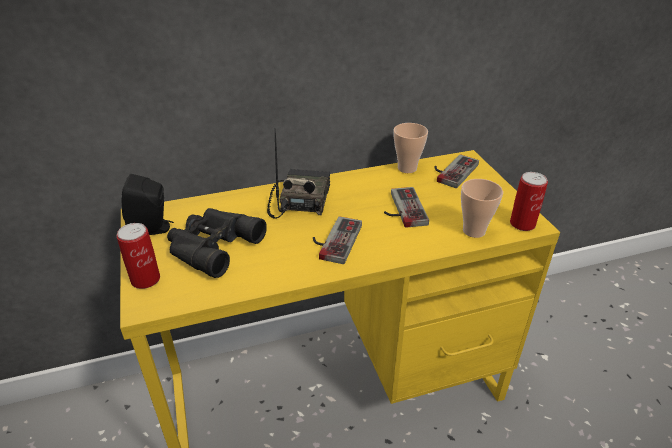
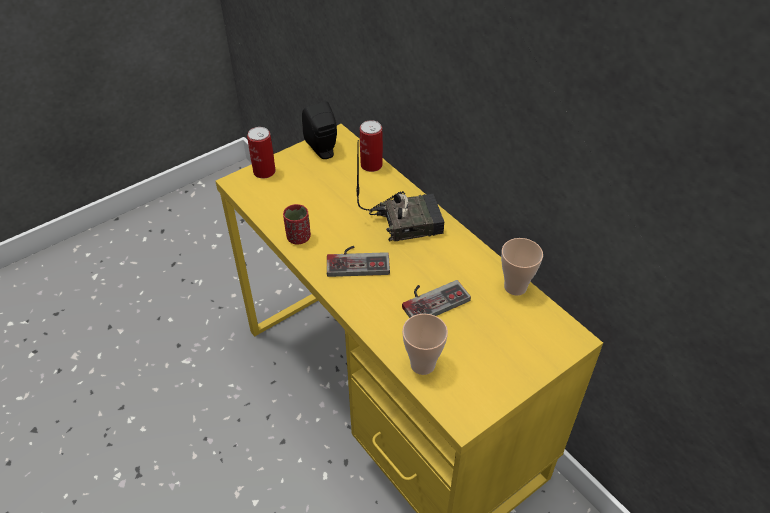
camera: 70 degrees right, 10 degrees up
(211, 246) = (316, 189): black binoculars -> none
(275, 273) = (298, 237): none -> red cup
(451, 171) = (535, 328): game controller -> none
(522, 224) = (458, 408): can -> can (371, 165)

